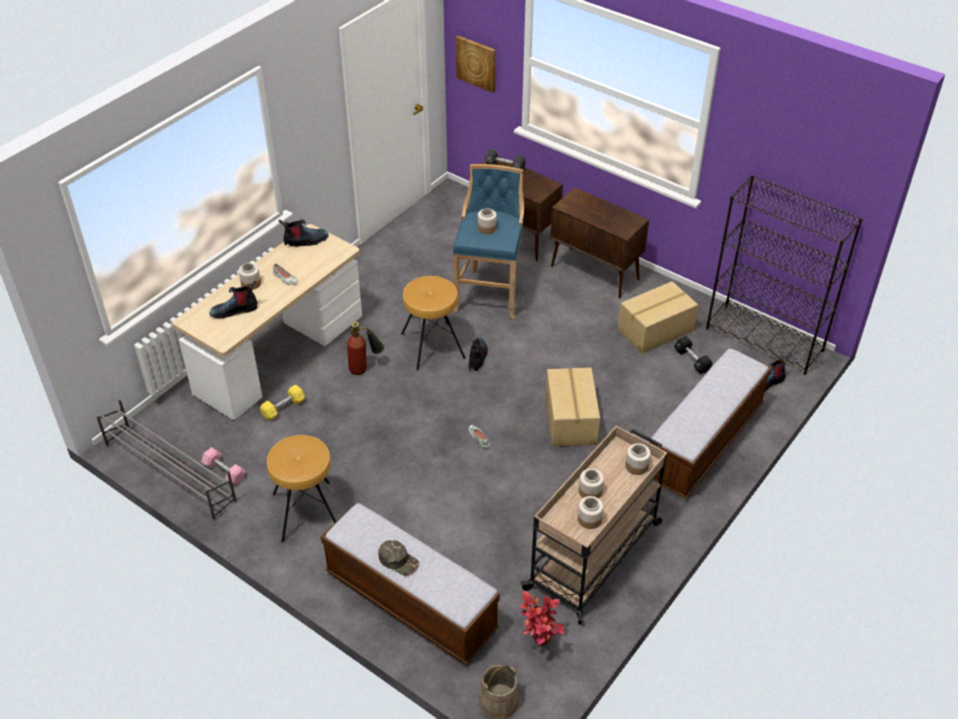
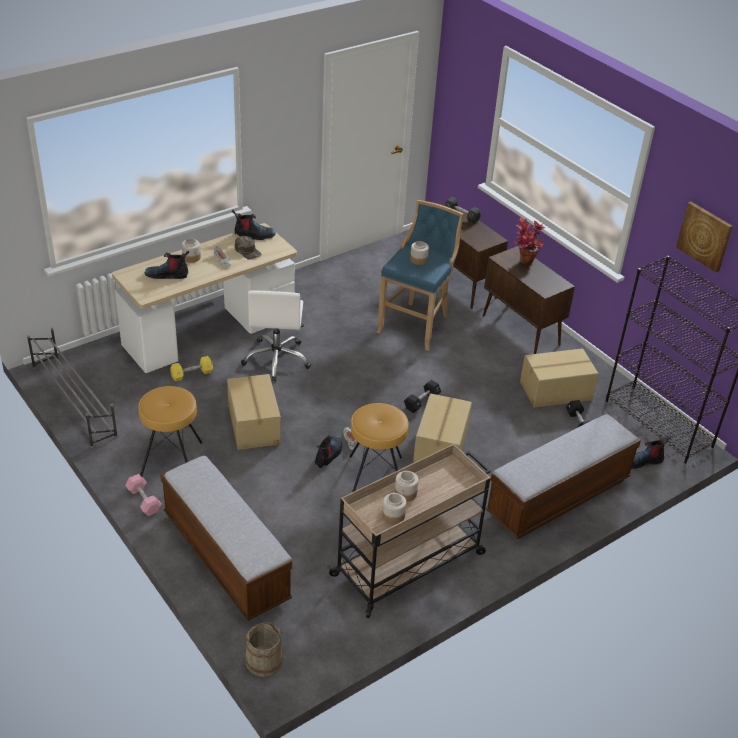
camera: 15 degrees right, 5 degrees down
(224, 471) = (119, 411): pink dumbbell -> pink dumbbell (144, 500)
(365, 368) = (277, 359): fire extinguisher -> white office chair
(375, 447) = (255, 424): none -> cardboard box
(398, 560) = (215, 509): green cap -> green cap (248, 251)
(432, 346) = (344, 356): brown stool -> brown stool (376, 477)
(476, 63) = (457, 118): picture -> picture (705, 236)
(477, 357) = (380, 374): boot -> boot (328, 455)
(531, 376) = (421, 402): none -> black dumbbell
(539, 644) = (323, 624): potted plant -> potted plant (524, 264)
(637, 466) = (459, 483): jar -> none

